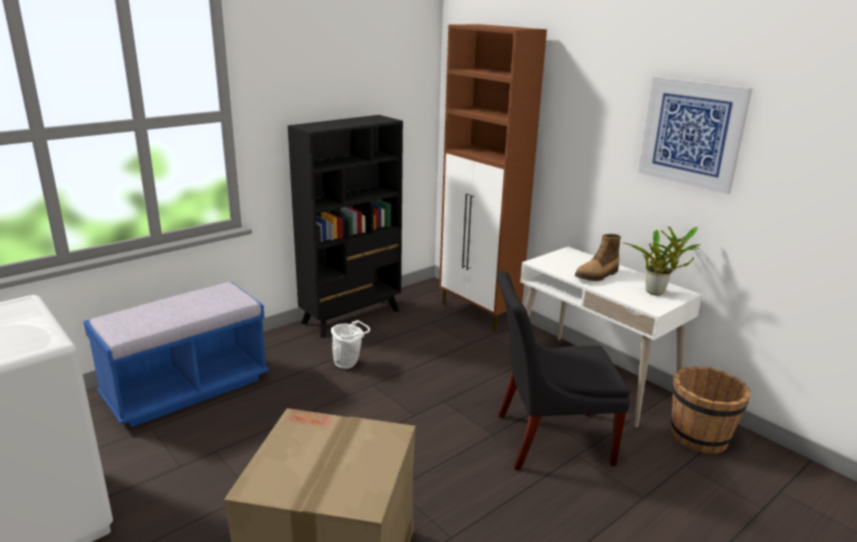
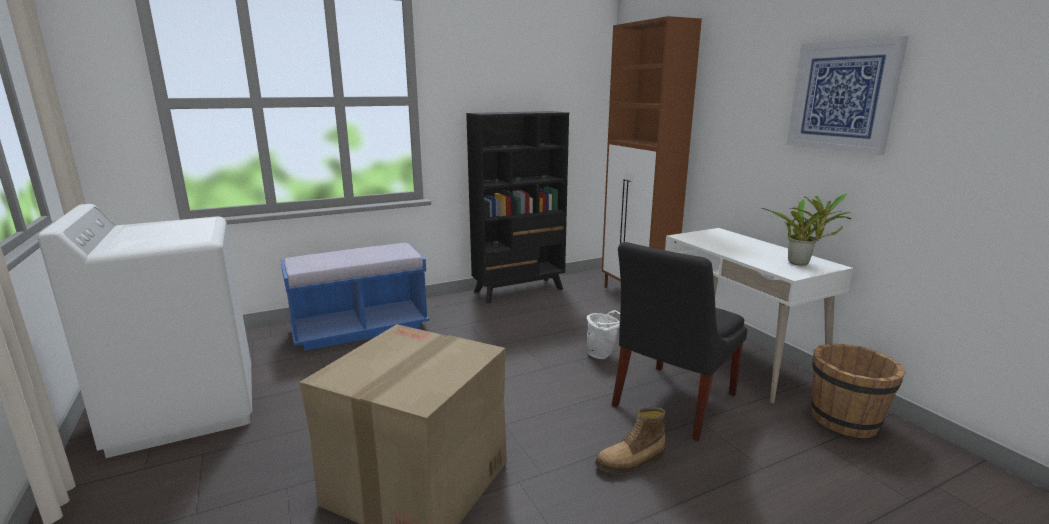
camera: 15 degrees right, 5 degrees down
(349, 364) = (502, 324): white bucket -> white bucket (603, 355)
(547, 439) = (671, 402): black chair -> black chair turned 60 degrees counterclockwise
(597, 275) = (739, 248): boot -> boot (631, 462)

